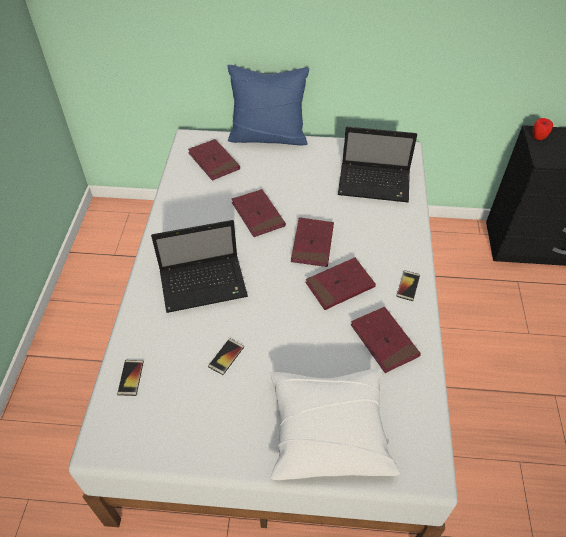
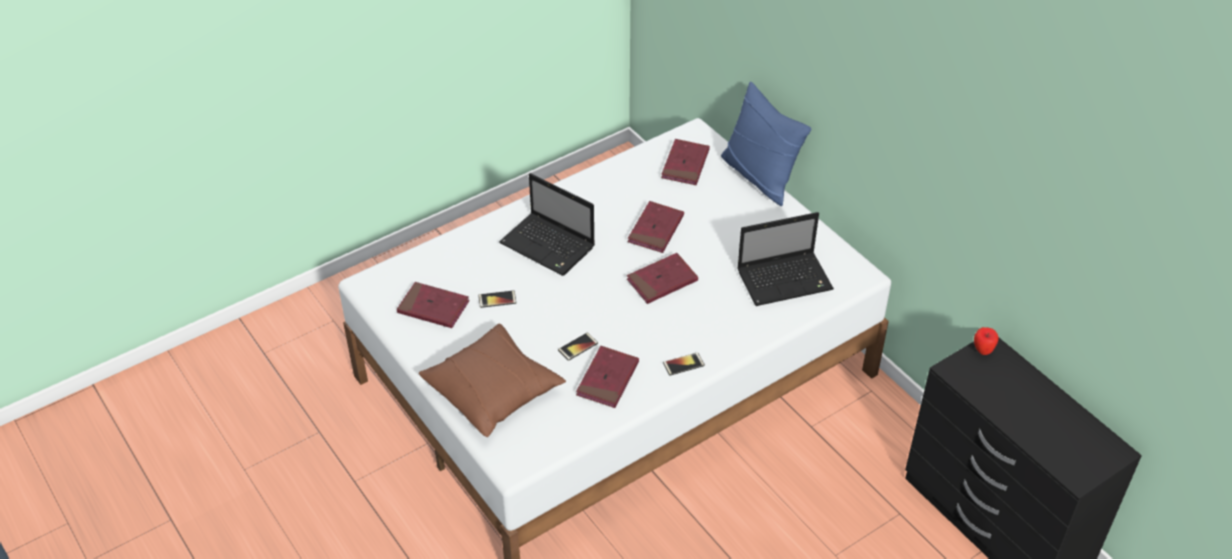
camera: 50 degrees right, 5 degrees down
(130, 378) = (429, 263): phone -> phone (578, 347)
(329, 430) = (493, 391): white pillow -> brown pillow
(340, 285) = (635, 322): red book -> red book (433, 308)
(375, 184) = (786, 279): laptop -> laptop turned 75 degrees counterclockwise

